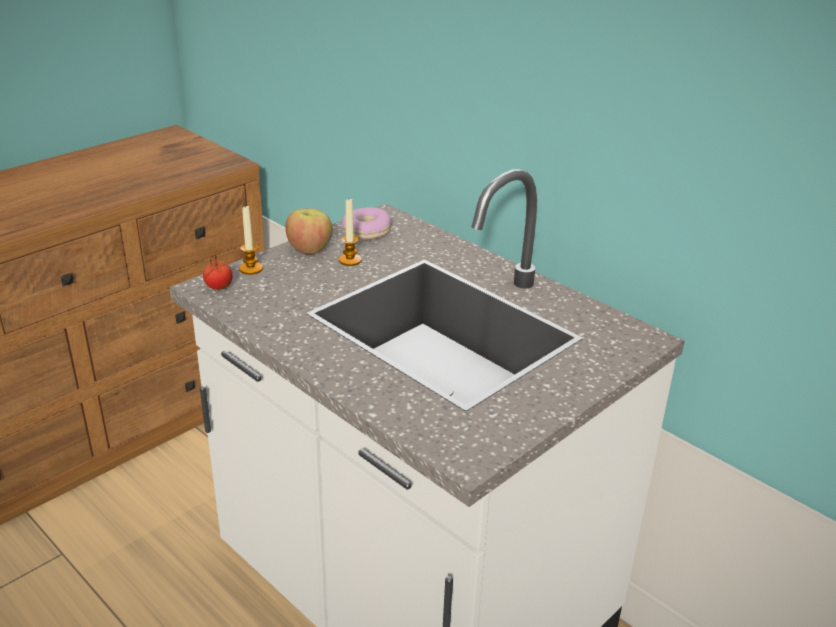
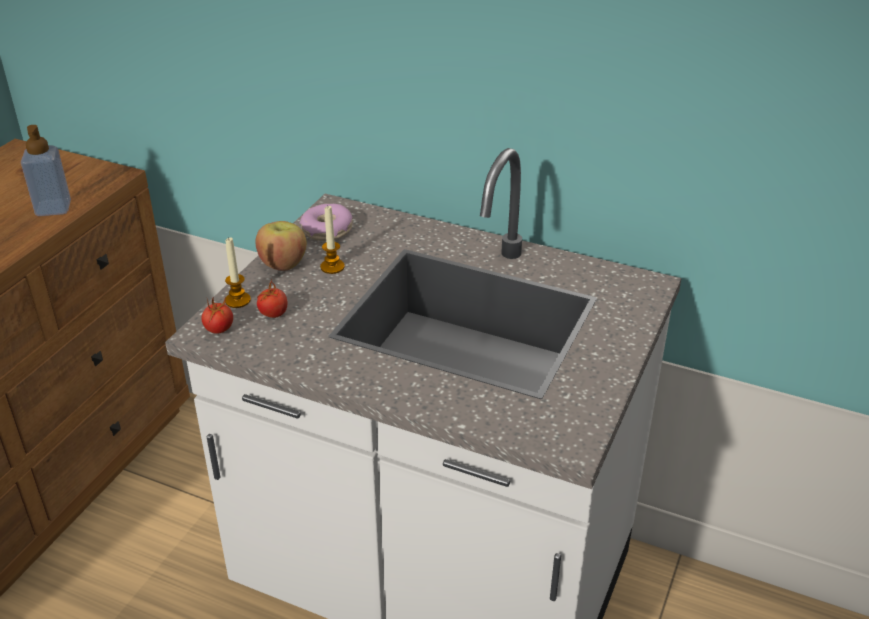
camera: 20 degrees left, 5 degrees up
(168, 177) = (53, 208): none -> soap dispenser
(272, 285) = (273, 314): none -> tomato

